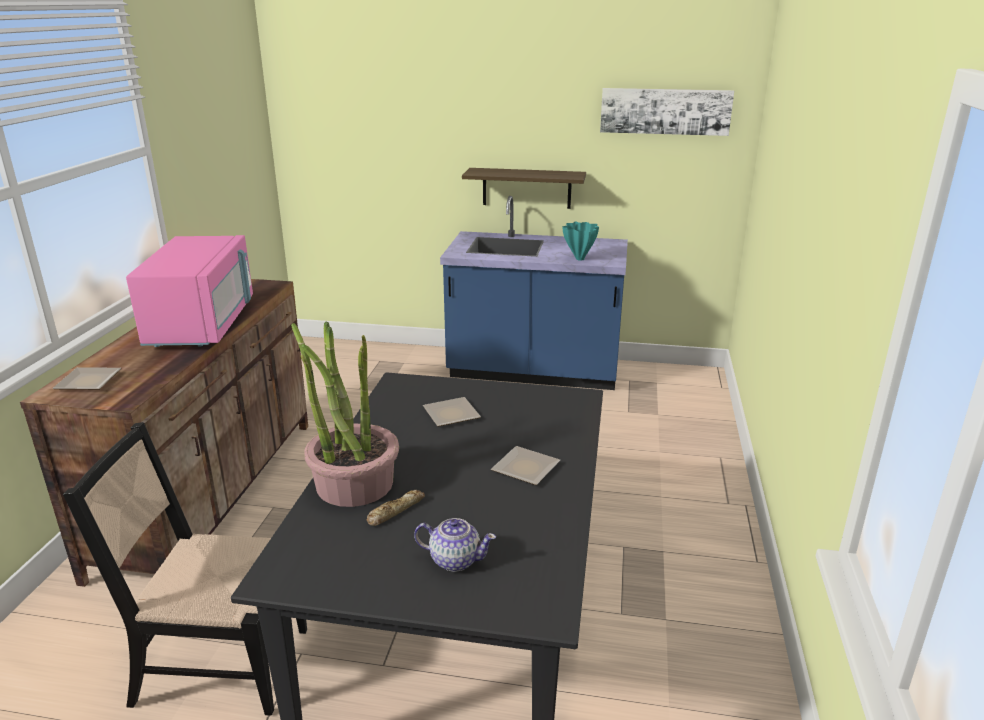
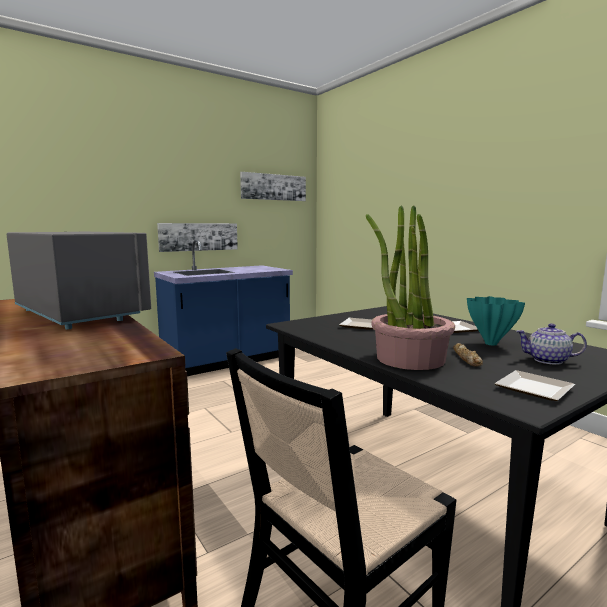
camera: 45 degrees left, 15 degrees down
(86, 382) = (54, 358): plate -> plate (535, 390)
(203, 324) = (81, 314): pink microwave -> grey microwave
(454, 559) = (548, 360): teapot -> teapot turned 135 degrees counterclockwise
(526, 188) = (198, 236): shelf -> picture
(579, 259) = (260, 270): turquoise vase -> turquoise vase (489, 343)

